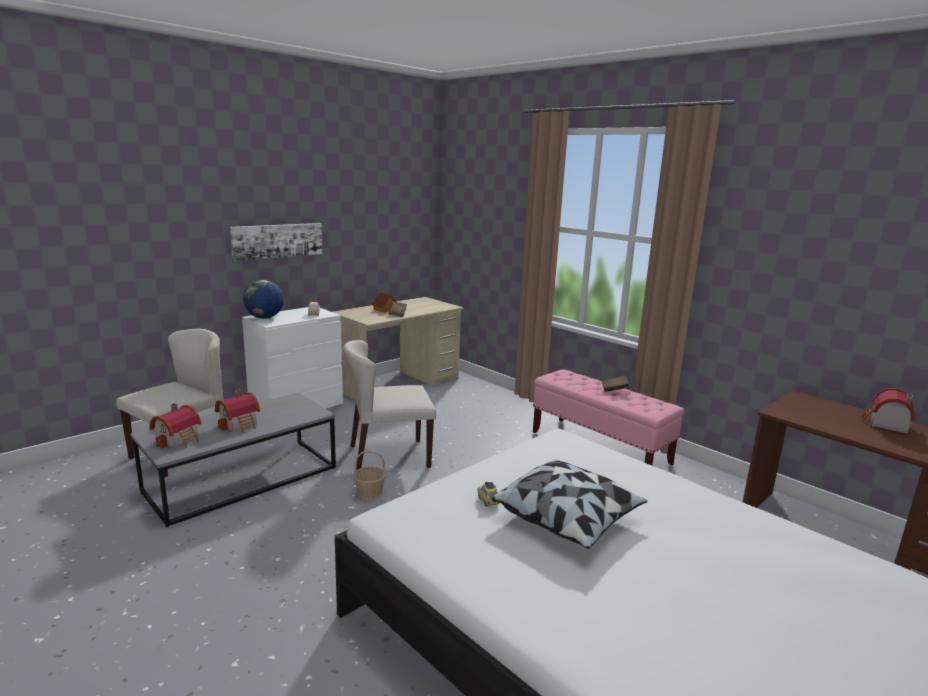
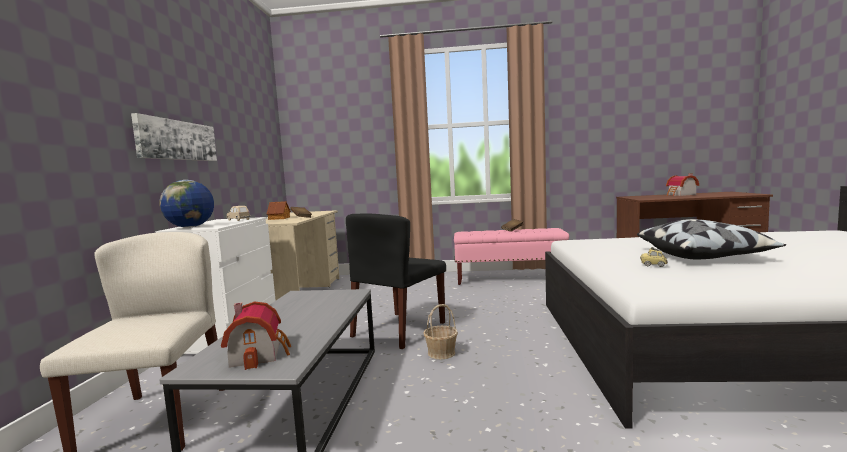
camera: 40 degrees left, 10 degrees down
(240, 424) = (298, 321): toy house -> none
(388, 456) = (399, 330): beige chair -> black chair

